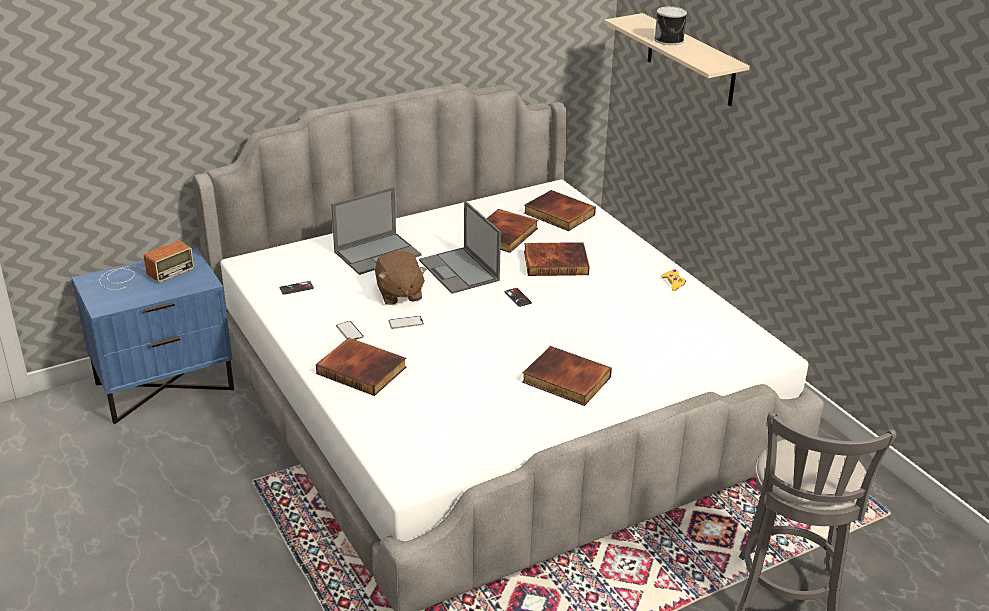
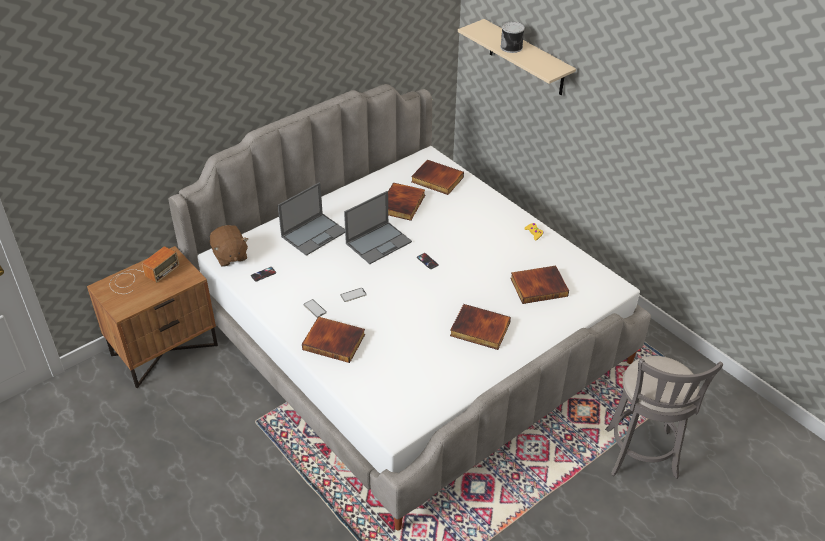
camera: 10 degrees left, 10 degrees up
(165, 385) = (164, 349): blue nightstand -> brown nightstand
(399, 294) = (341, 269): brown plush toy -> brown plush toy (230, 256)
(459, 271) = (379, 242): laptop -> laptop turned 90 degrees counterclockwise
(556, 262) = (446, 225): book -> book (539, 286)

